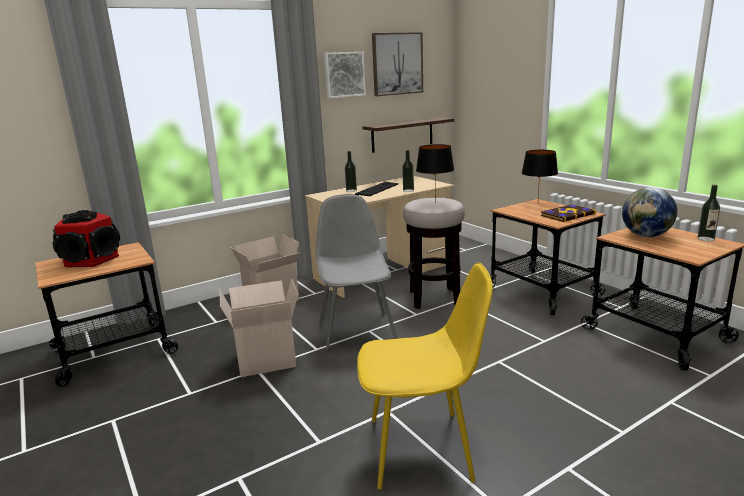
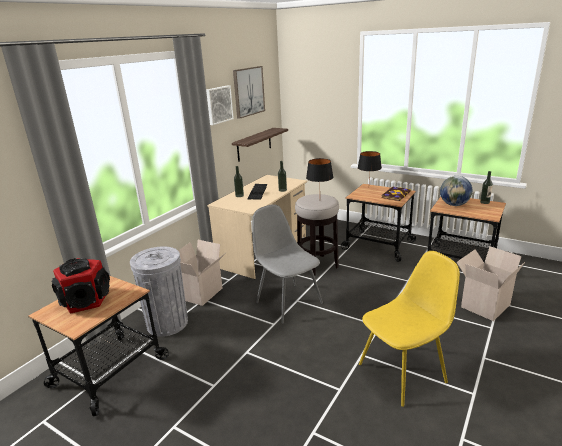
camera: 25 degrees left, 5 degrees up
(210, 321) = (167, 323): none -> grey trash can
(267, 359) = (245, 341): cardboard box -> cardboard box (484, 305)

